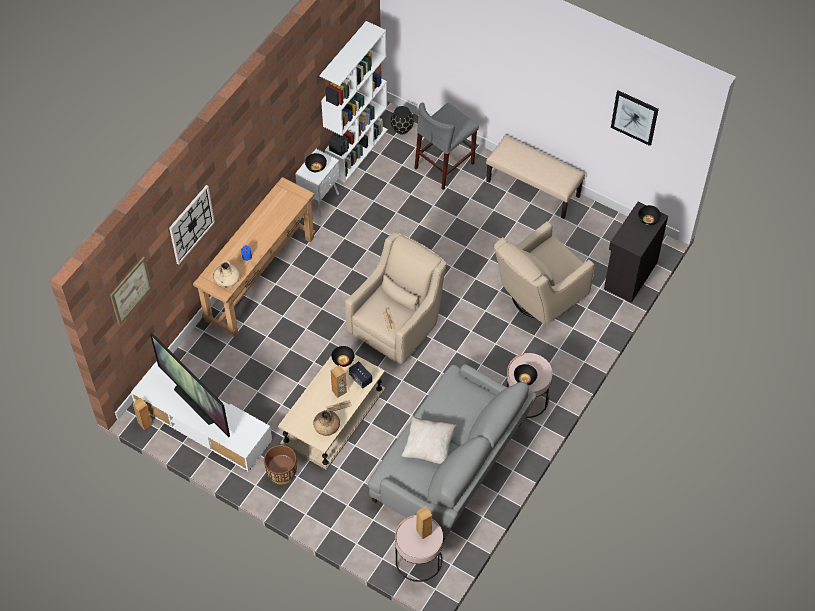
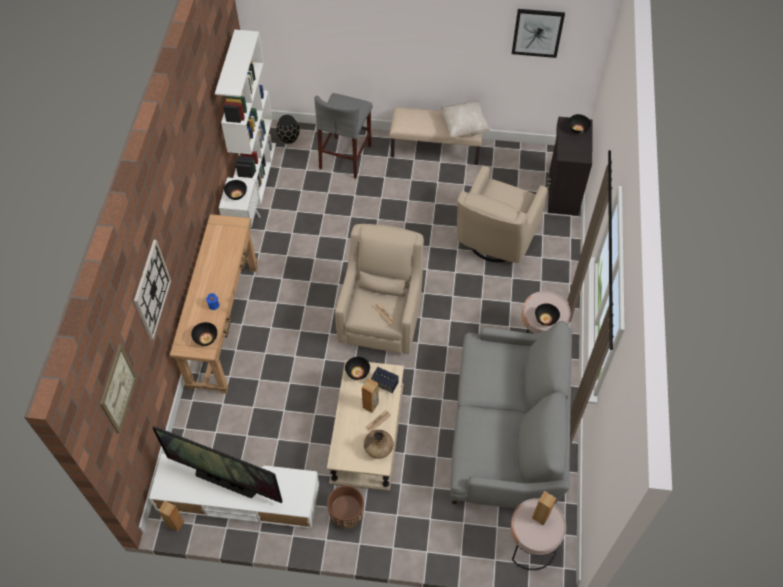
camera: 25 degrees left, 0 degrees up
(227, 281) = (205, 338): beige vase -> black bowl
(429, 446) = (493, 424): beige pillow -> beige pillow (464, 127)

